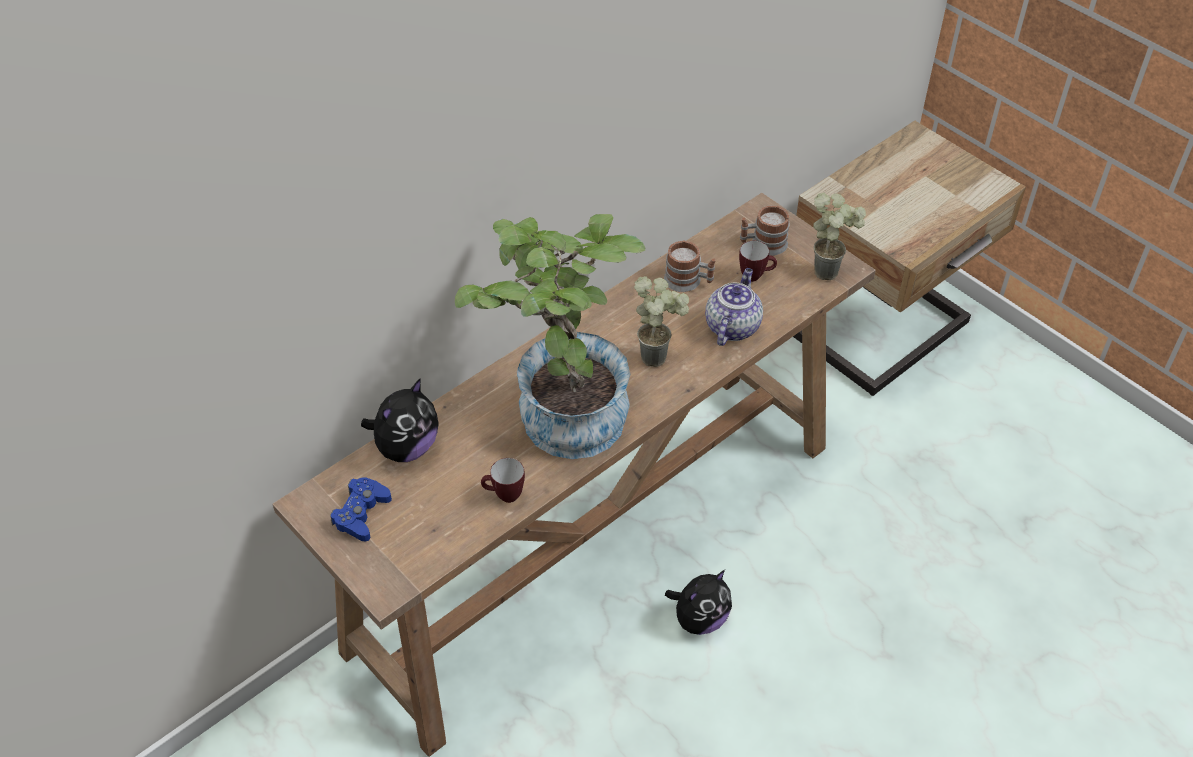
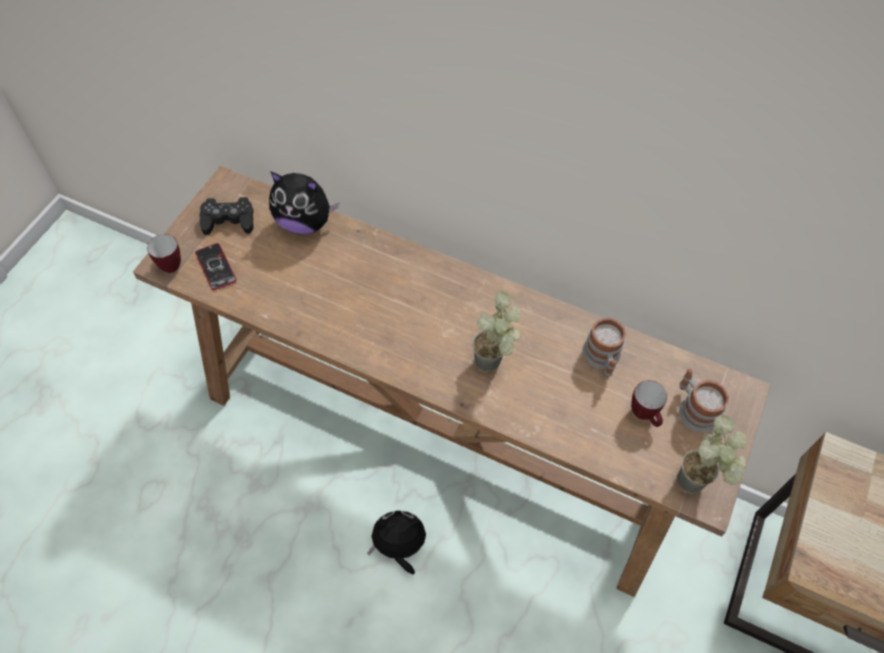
camera: 65 degrees right, 10 degrees up
(361, 514) = (228, 220): blue game controller -> black game controller
(420, 540) = (216, 267): none -> phone
(504, 496) = (280, 306): mug -> mug (170, 264)
(560, 411) = (390, 312): potted plant -> none
(699, 619) = (399, 547): plush toy -> plush toy turned 150 degrees clockwise
(732, 326) = (563, 416): teapot -> none

